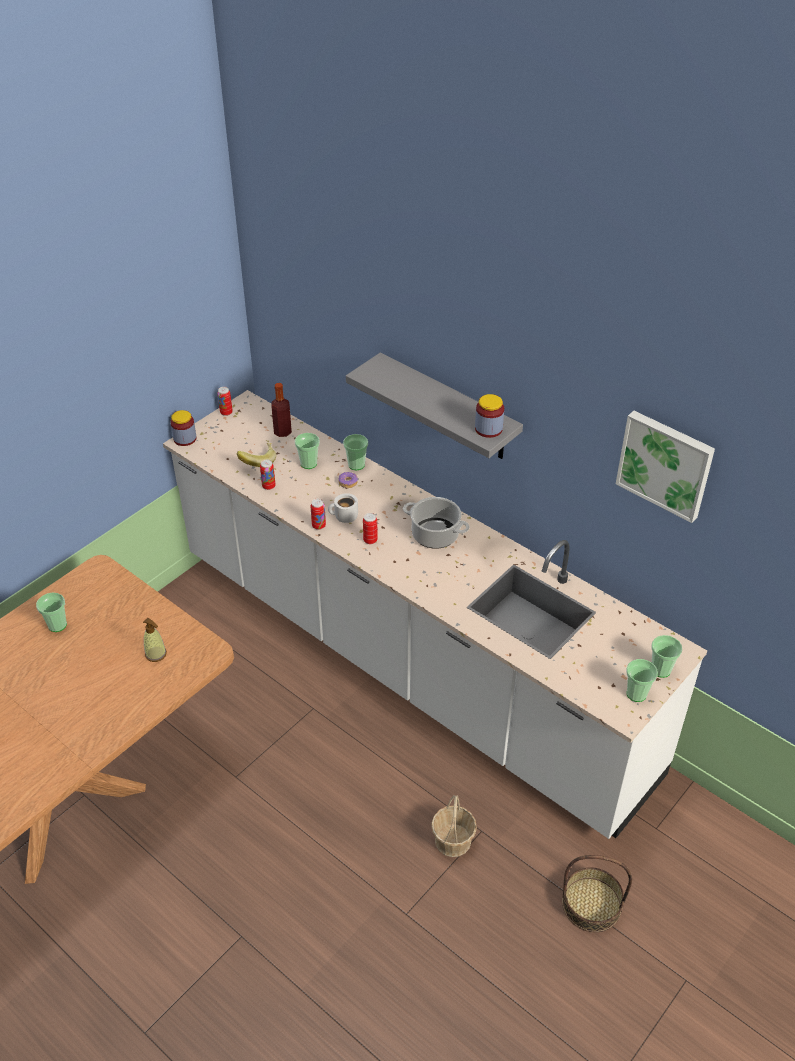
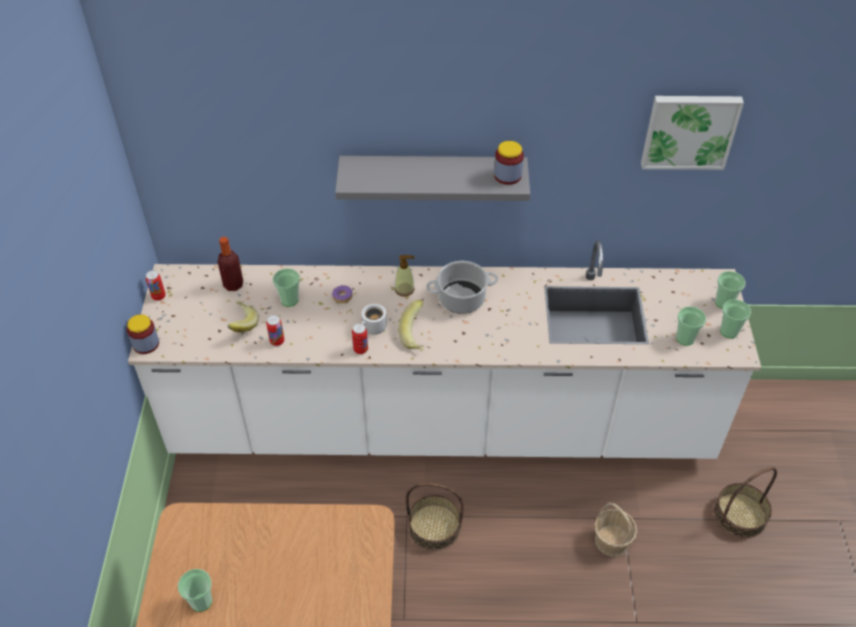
camera: 40 degrees left, 5 degrees up
(156, 654) = (326, 560): soap dispenser -> soap dispenser (404, 289)
(324, 730) = (434, 527): none -> basket
(356, 465) = (332, 277): cup -> cup (685, 338)
(370, 540) = (416, 335): can -> banana

